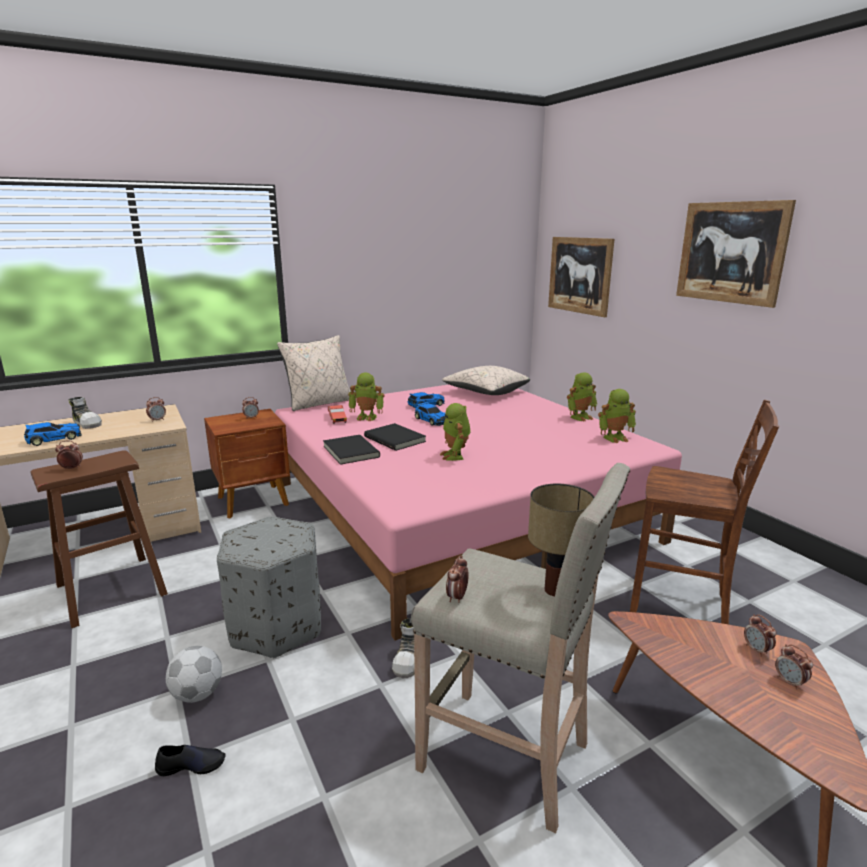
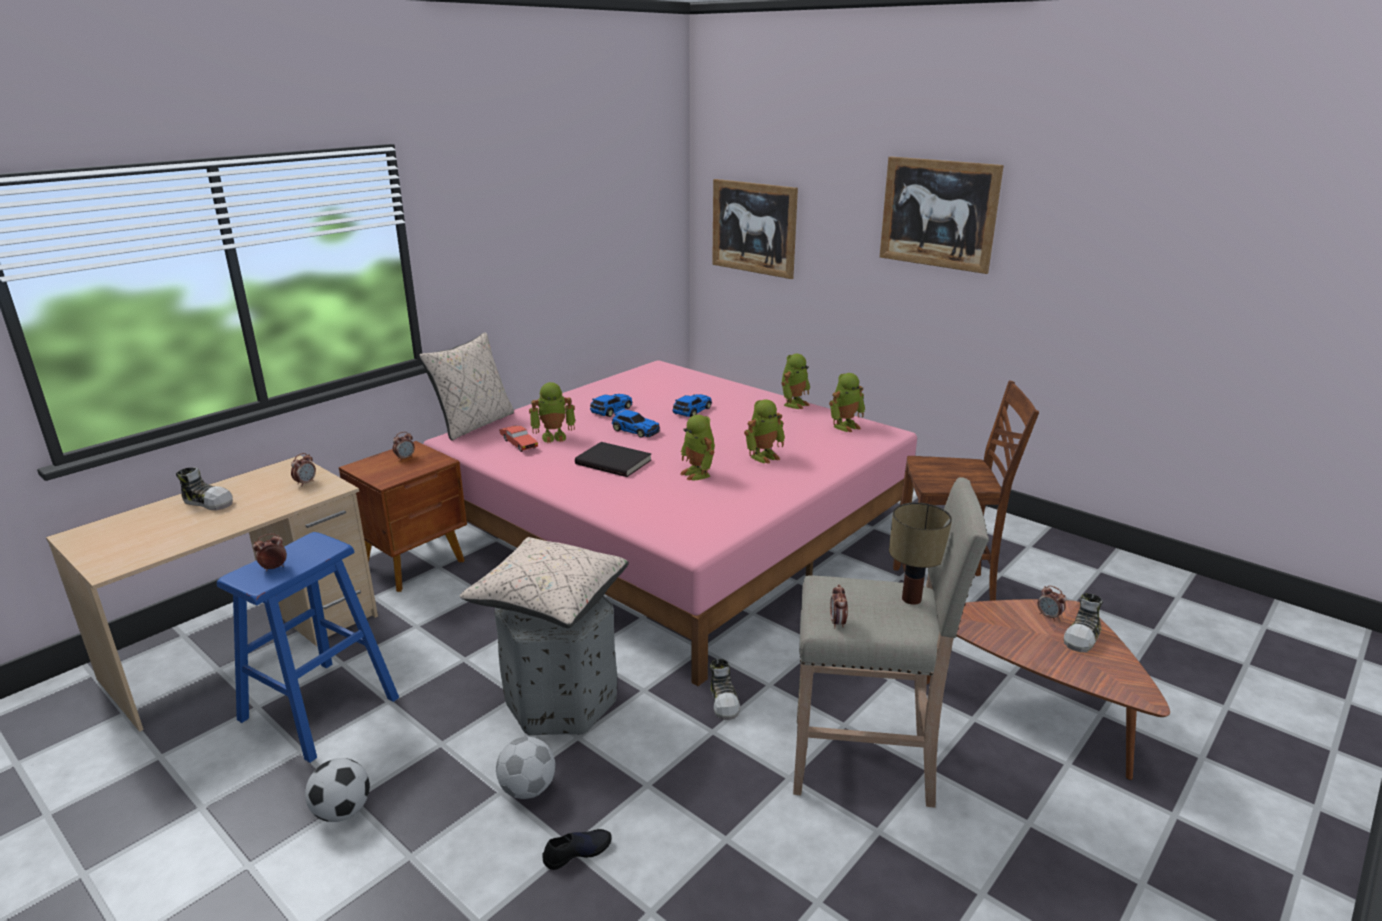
camera: 20 degrees left, 5 degrees up
(53, 439) = (189, 533): toy car -> toy car (691, 411)
(59, 673) = (342, 811): none -> football
(111, 589) = (319, 709): brown stool -> blue stool
(349, 452) = (575, 487): black book -> none
(485, 392) = (667, 382): beige pillow -> beige pillow (549, 600)
(522, 451) = (763, 456): none -> toy robot
(790, 682) = (1083, 637): alarm clock -> shoe

